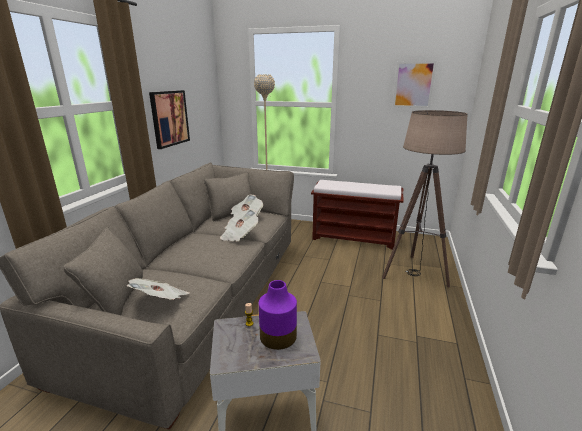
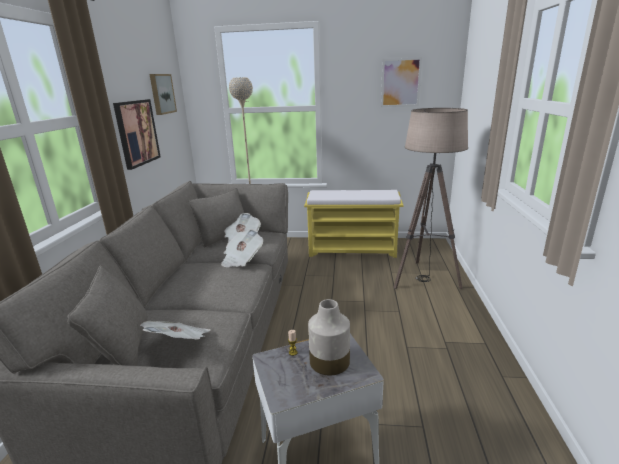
camera: 10 degrees left, 0 degrees up
(197, 86) = (161, 94): none -> picture
(278, 335) = (329, 360): purple vase -> beige vase
(354, 238) = (353, 250): brown bench -> yellow bench

